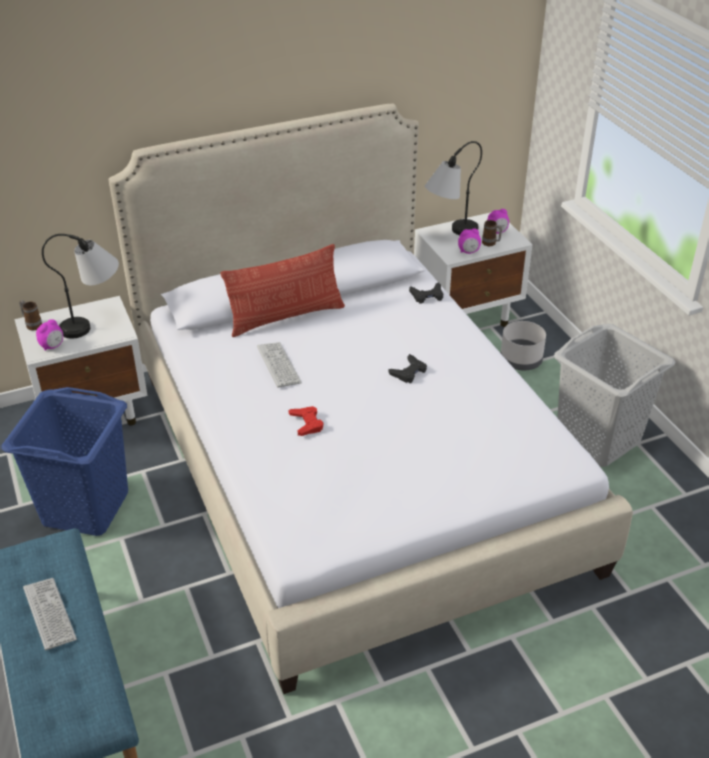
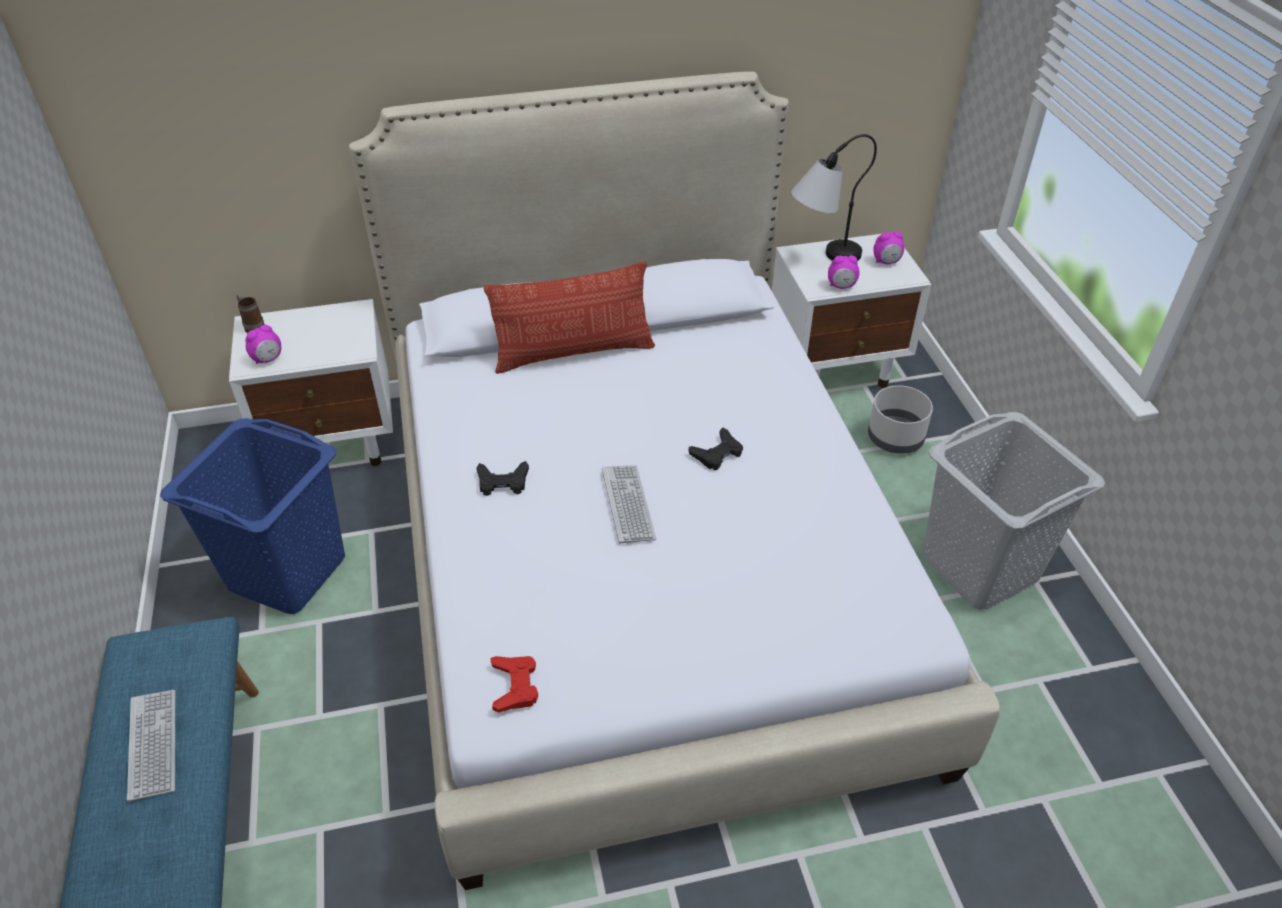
camera: 10 degrees right, 5 degrees up
(95, 323) = (331, 334): table lamp -> none
(279, 365) = (544, 422): keyboard -> keyboard (628, 504)
(306, 423) = (557, 513): red game controller -> red game controller (515, 686)
(427, 296) = (769, 344): black game controller -> black game controller (502, 482)
(491, 244) = (874, 278): mug -> none

